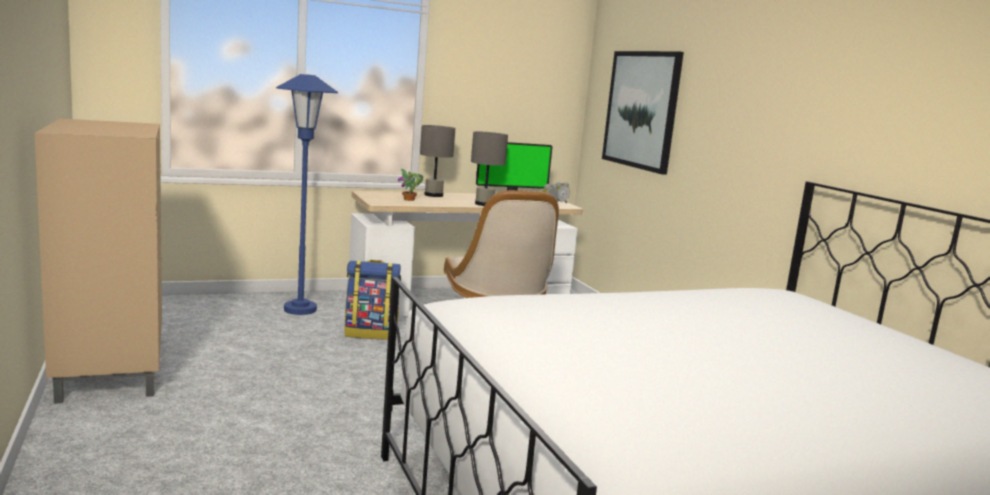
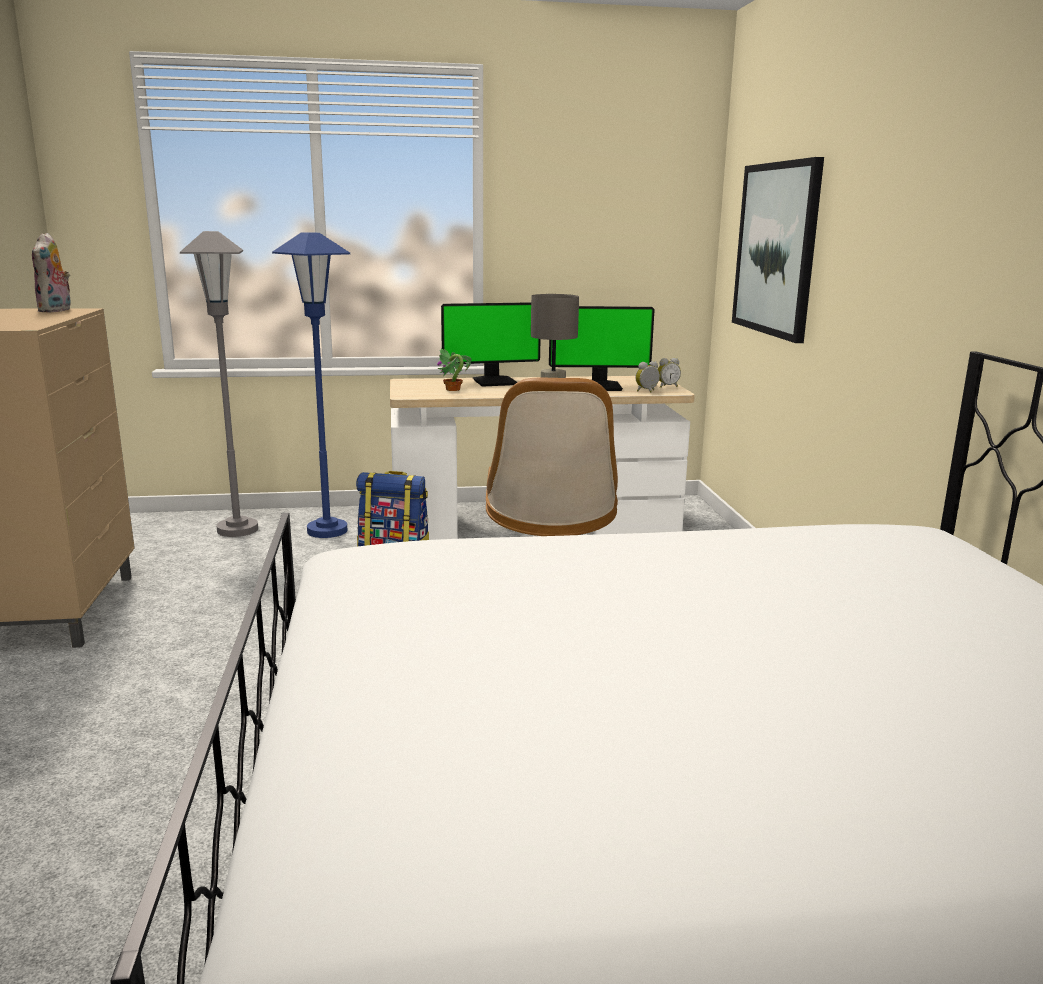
camera: 15 degrees right, 5 degrees up
(127, 123) = (56, 310): none -> plush toy
(224, 309) = (238, 530): none -> grey floor lamp
(434, 195) = (495, 382): grey table lamp -> monitor

